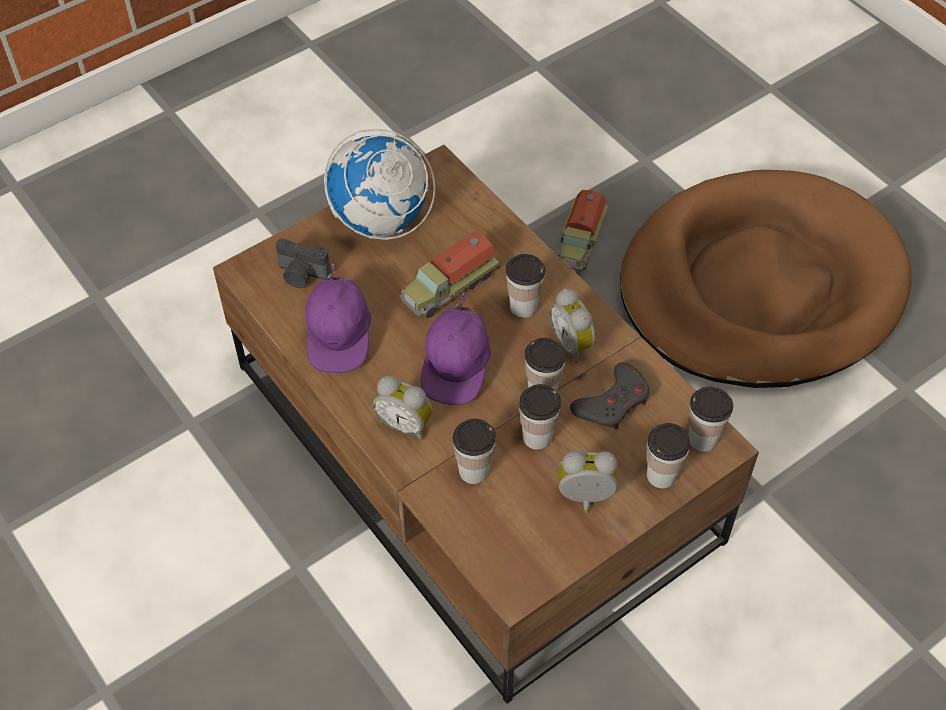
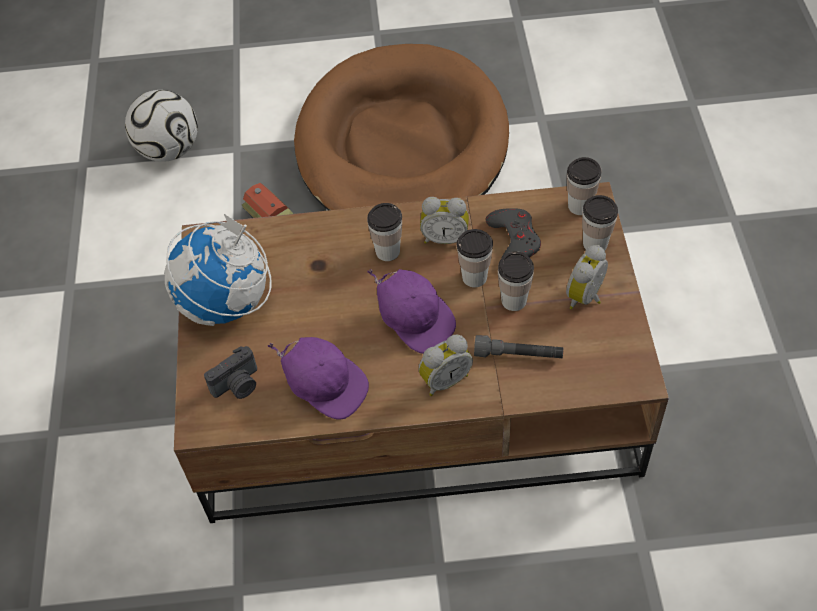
camera: 55 degrees left, 0 degrees up
(449, 287) = (331, 289): toy truck -> none
(474, 471) = (518, 355): cup -> grey flashlight
(602, 114) = (169, 150): none -> football

